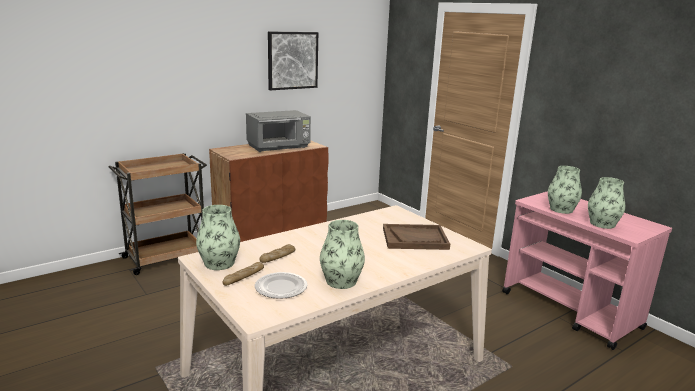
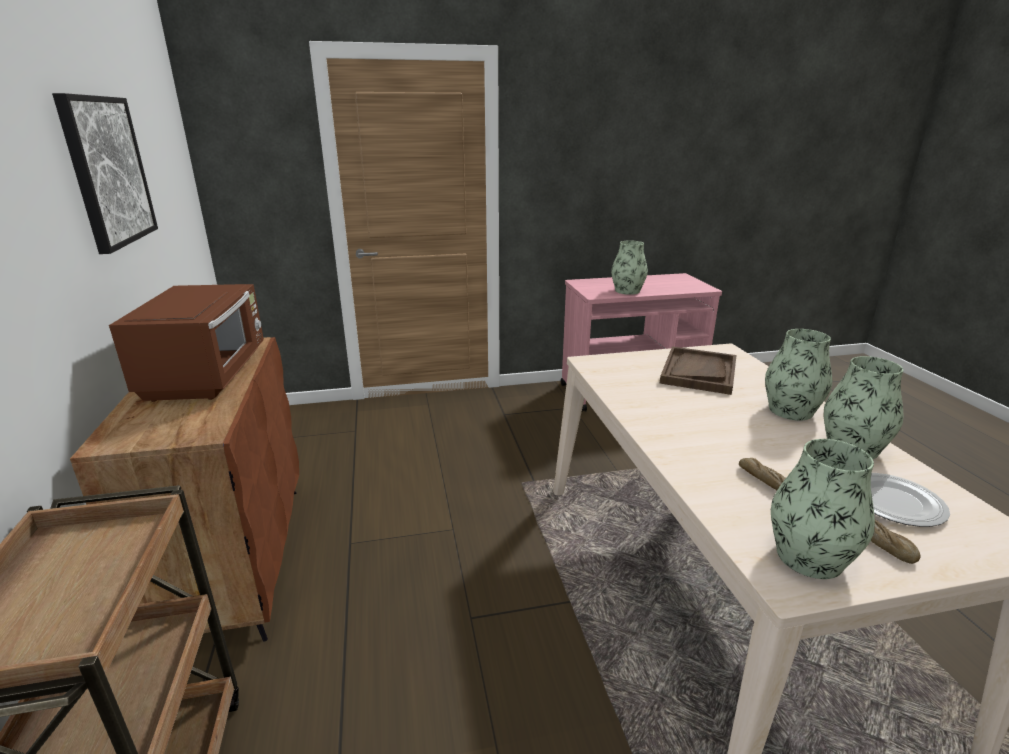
camera: 65 degrees left, 5 degrees up
(279, 147) = (208, 375): grey microwave -> brown microwave
(602, 224) = (672, 288): vase -> vase (790, 410)

